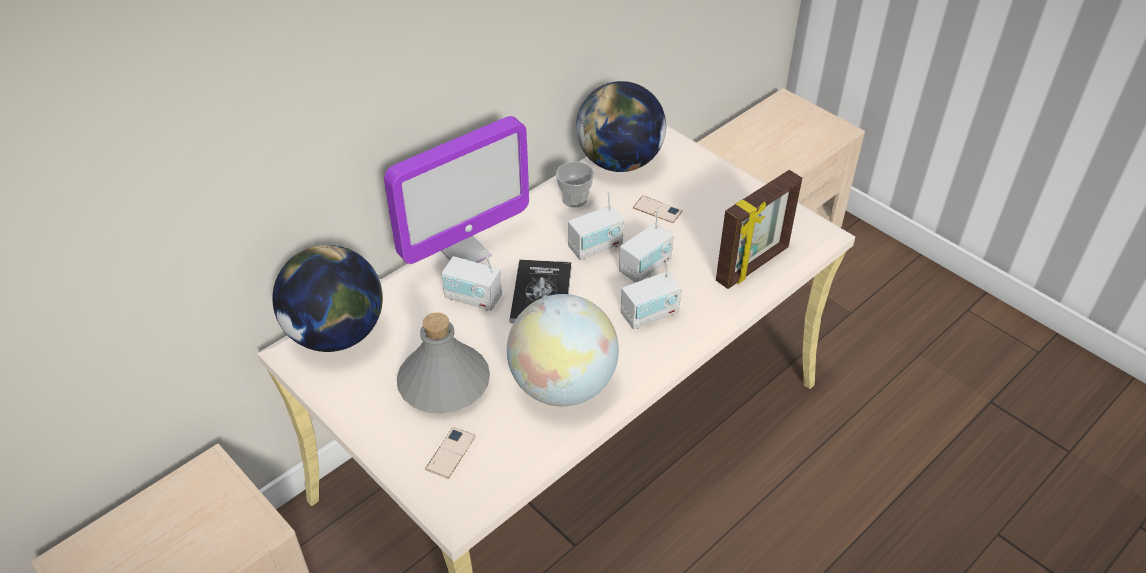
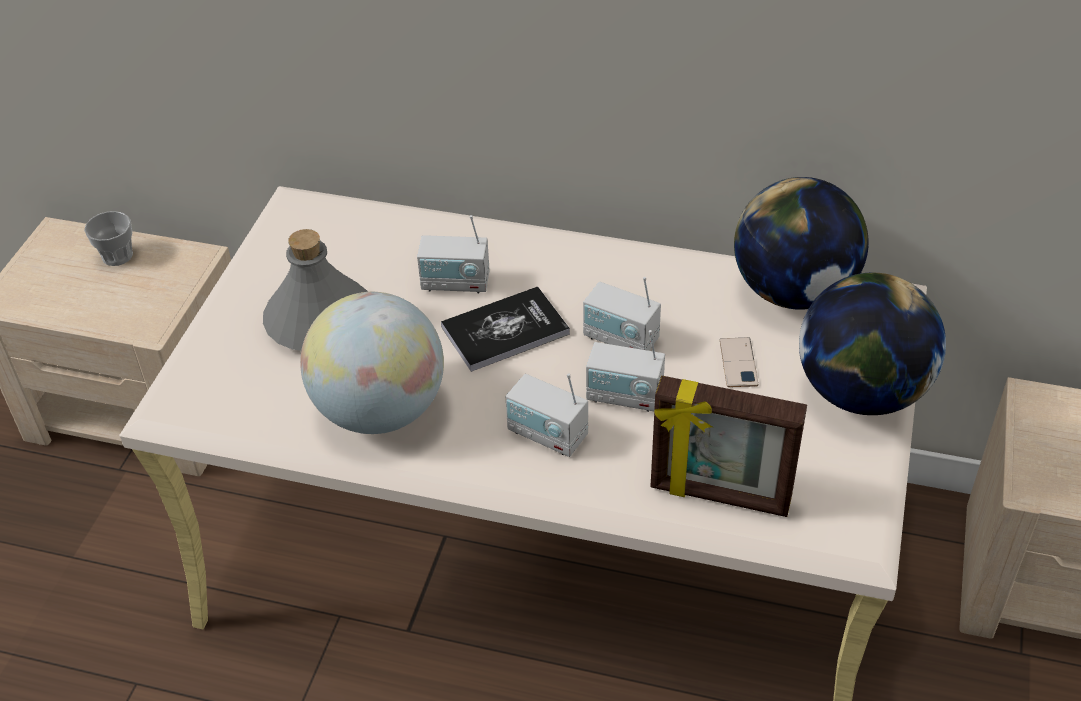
camera: 60 degrees right, 0 degrees up
(336, 334) = (331, 218): globe -> globe (861, 392)
(450, 453) = (231, 370): phone -> none
(464, 252) = (519, 244): monitor -> none
(473, 298) = (455, 283): radio -> radio turned 75 degrees counterclockwise
(574, 199) = (686, 285): cup -> cup (117, 256)

